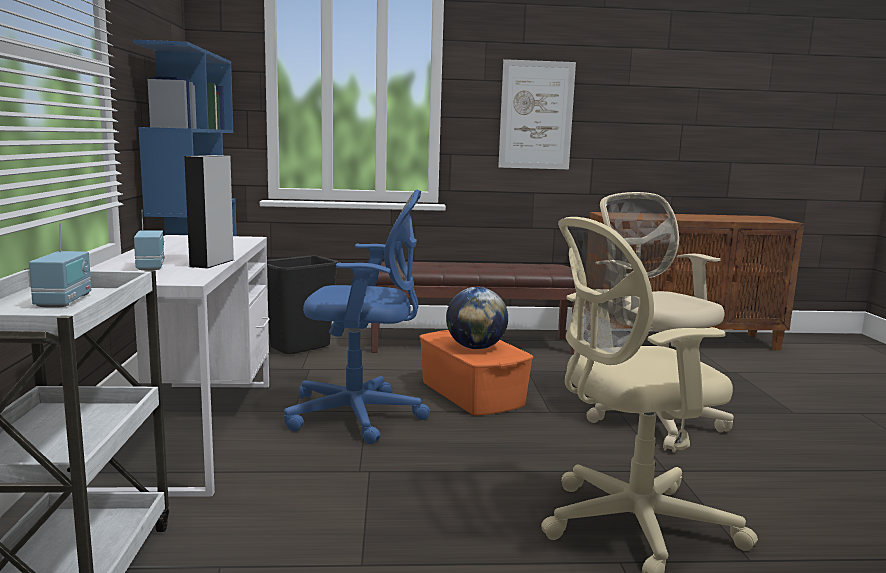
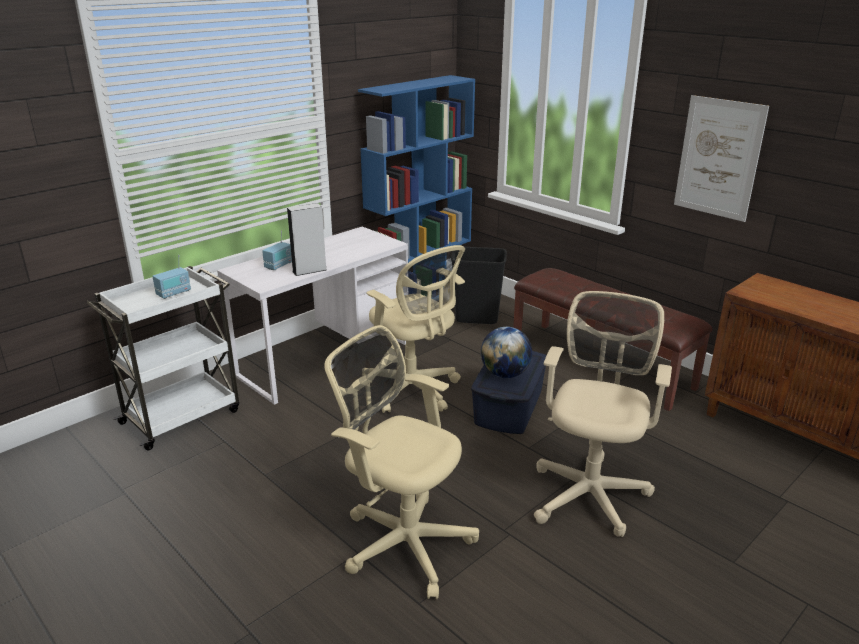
camera: 50 degrees right, 15 degrees up
(361, 416) = (413, 390): blue office chair -> beige office chair
(471, 393) = (508, 406): orange storage box -> blue storage box

